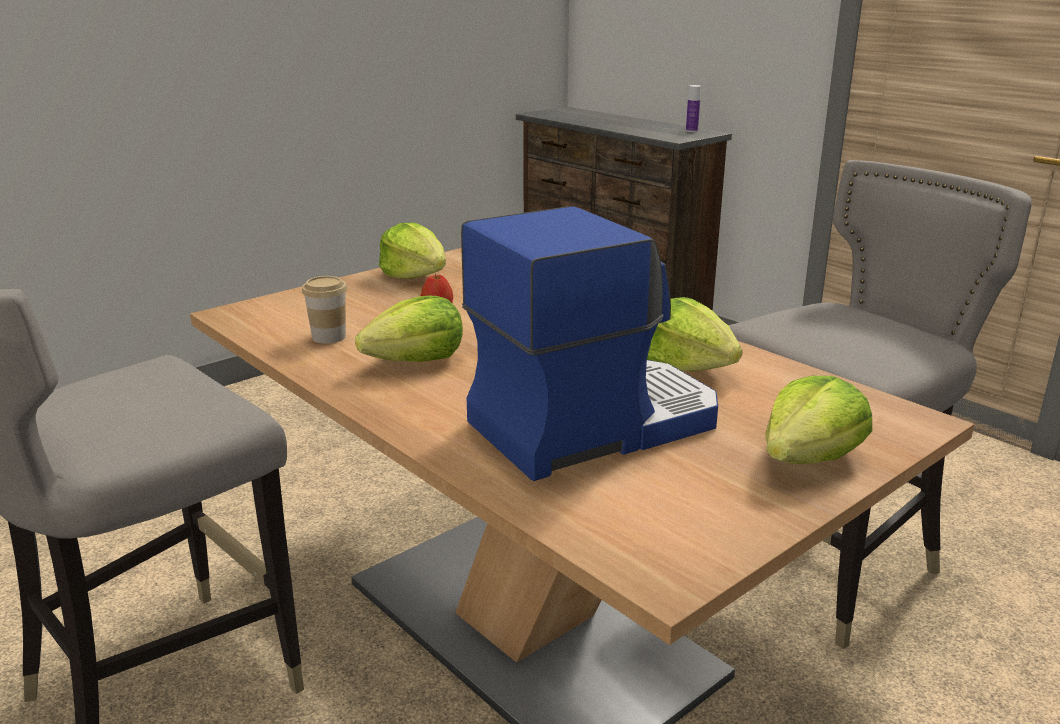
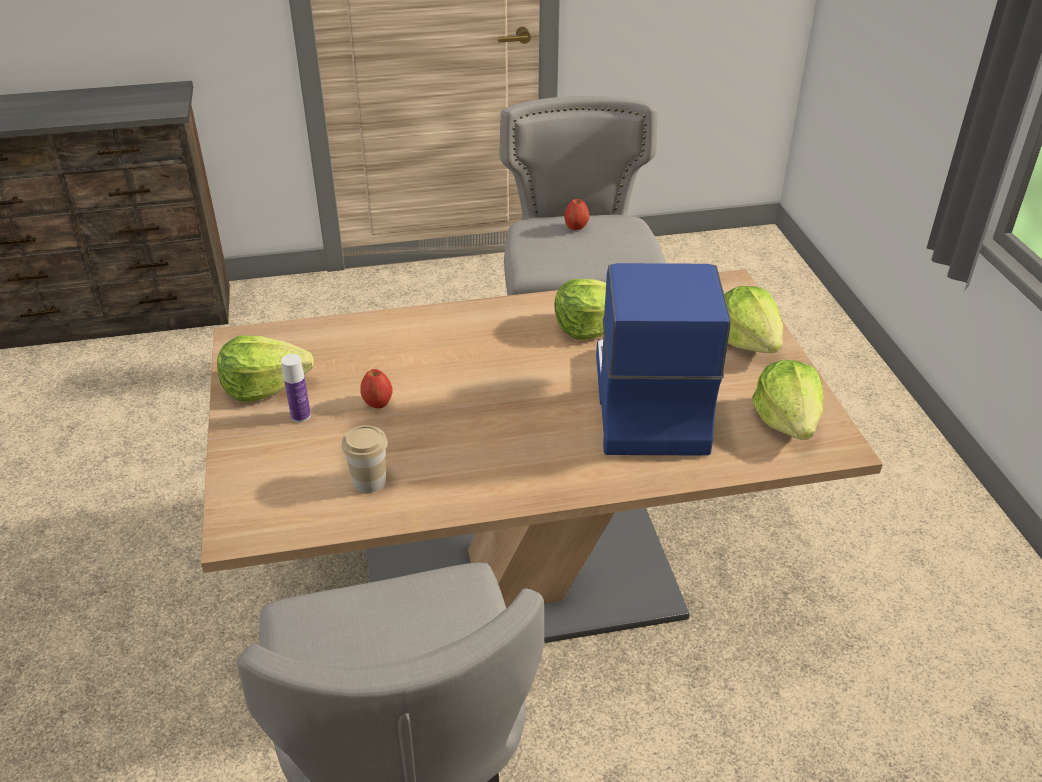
camera: 60 degrees left, 15 degrees up
(416, 361) = (471, 446): lettuce -> lettuce (787, 420)
(691, 131) = (152, 91): bottle -> bottle (300, 416)
(865, 321) = (576, 228): none -> apple

